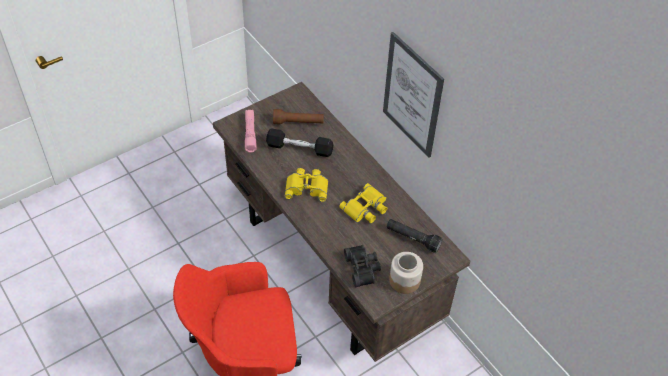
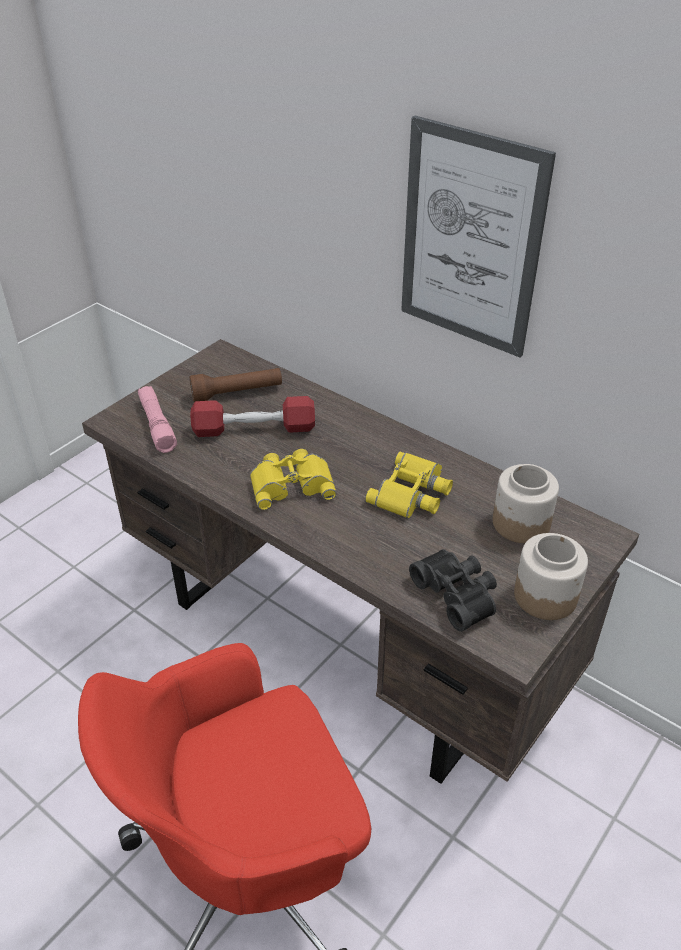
camera: 15 degrees left, 10 degrees down
(299, 148) = (254, 429): black dumbbell -> red dumbbell
(412, 239) = (520, 523): black flashlight -> jar

